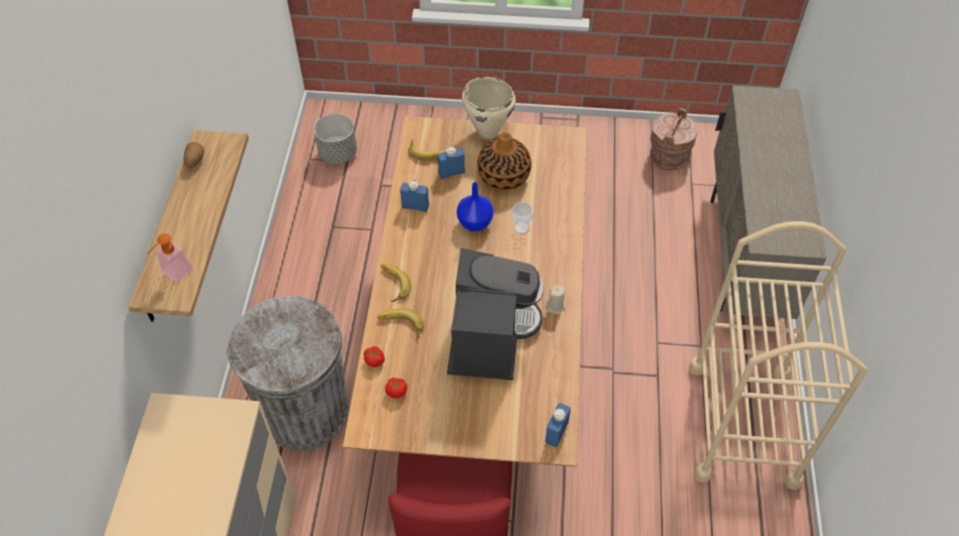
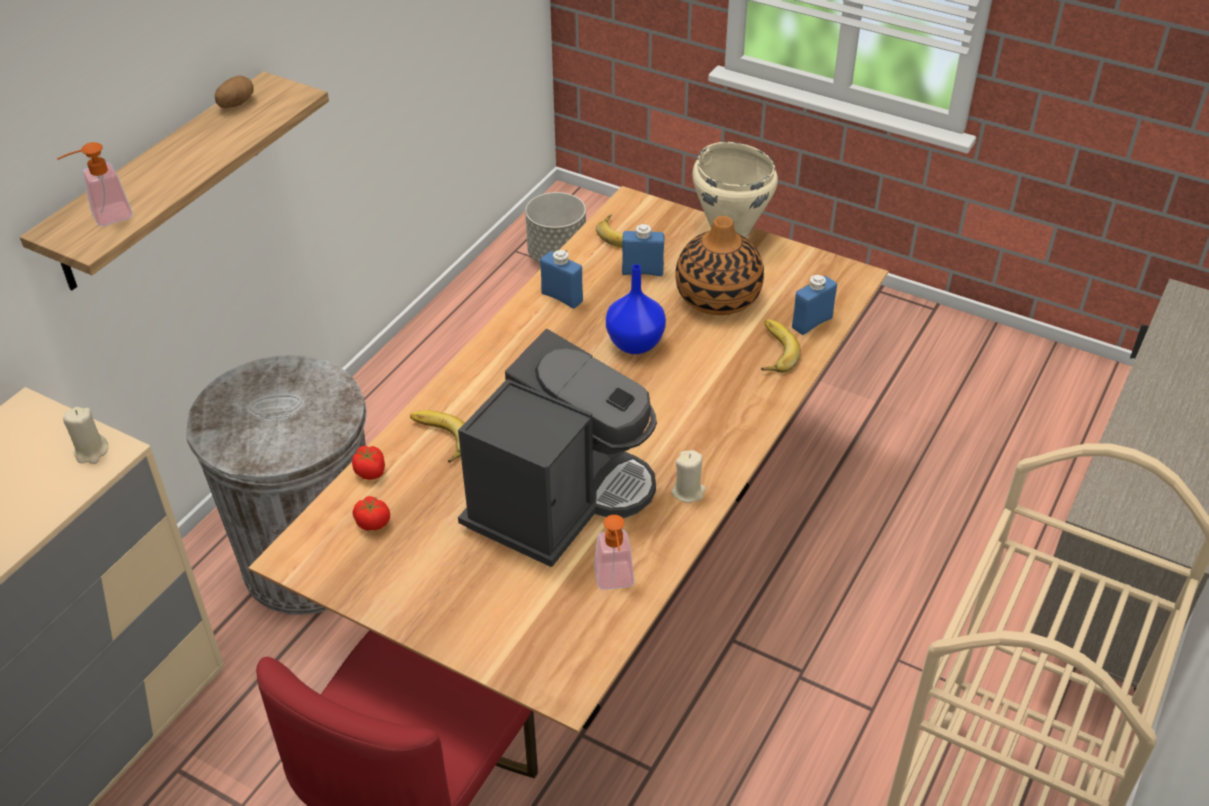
camera: 25 degrees right, 10 degrees down
(227, 419) = (91, 452): none -> beige candle
(392, 284) = (462, 383): banana -> banana (772, 351)
(521, 228) = (702, 371): cup -> none
(548, 375) = (615, 582): none -> soap dispenser
(556, 432) = (576, 669): blue bottle -> blue bottle (812, 323)
(668, 156) = (1059, 399): brown bucket -> none

